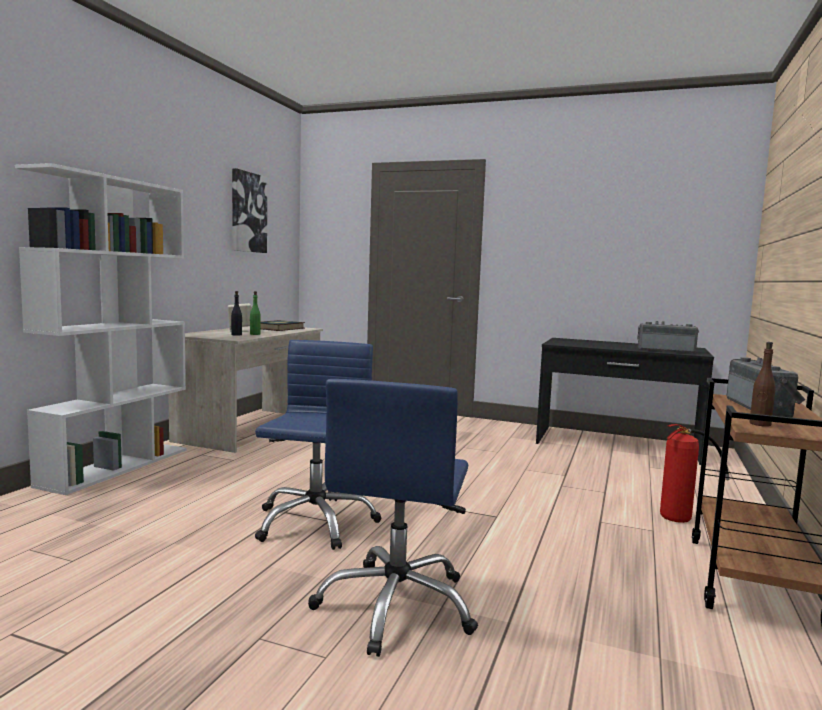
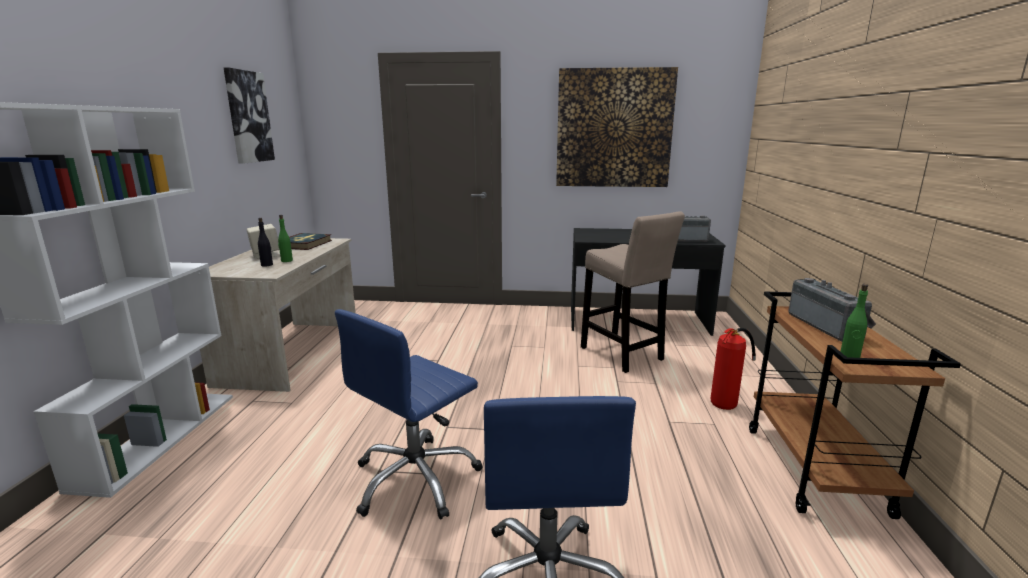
camera: 15 degrees left, 10 degrees up
(314, 522) = (416, 479): blue office chair -> blue office chair turned 135 degrees counterclockwise
(582, 468) = (623, 355): none -> beige stool
(599, 234) = (614, 129): none -> picture
(760, 424) = (849, 356): brown bottle -> green bottle

